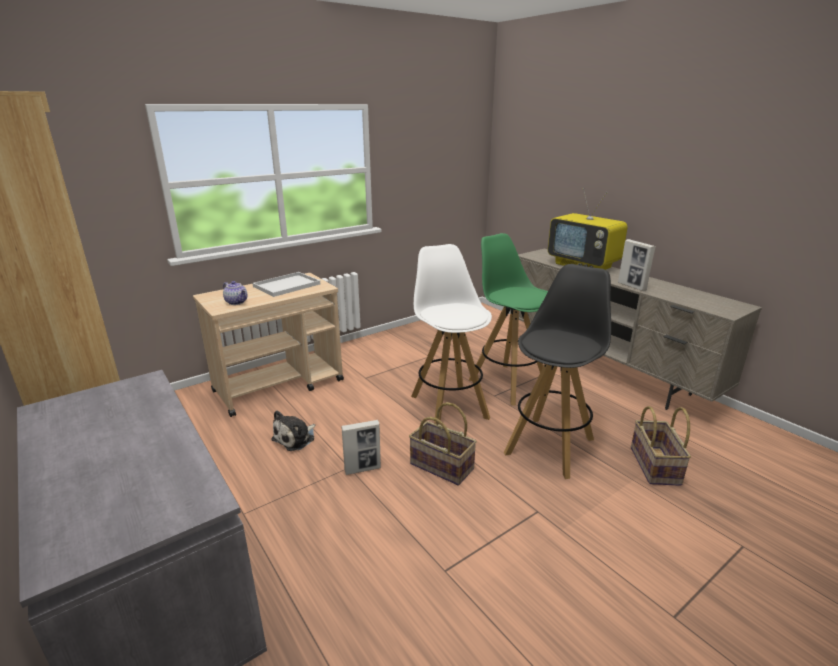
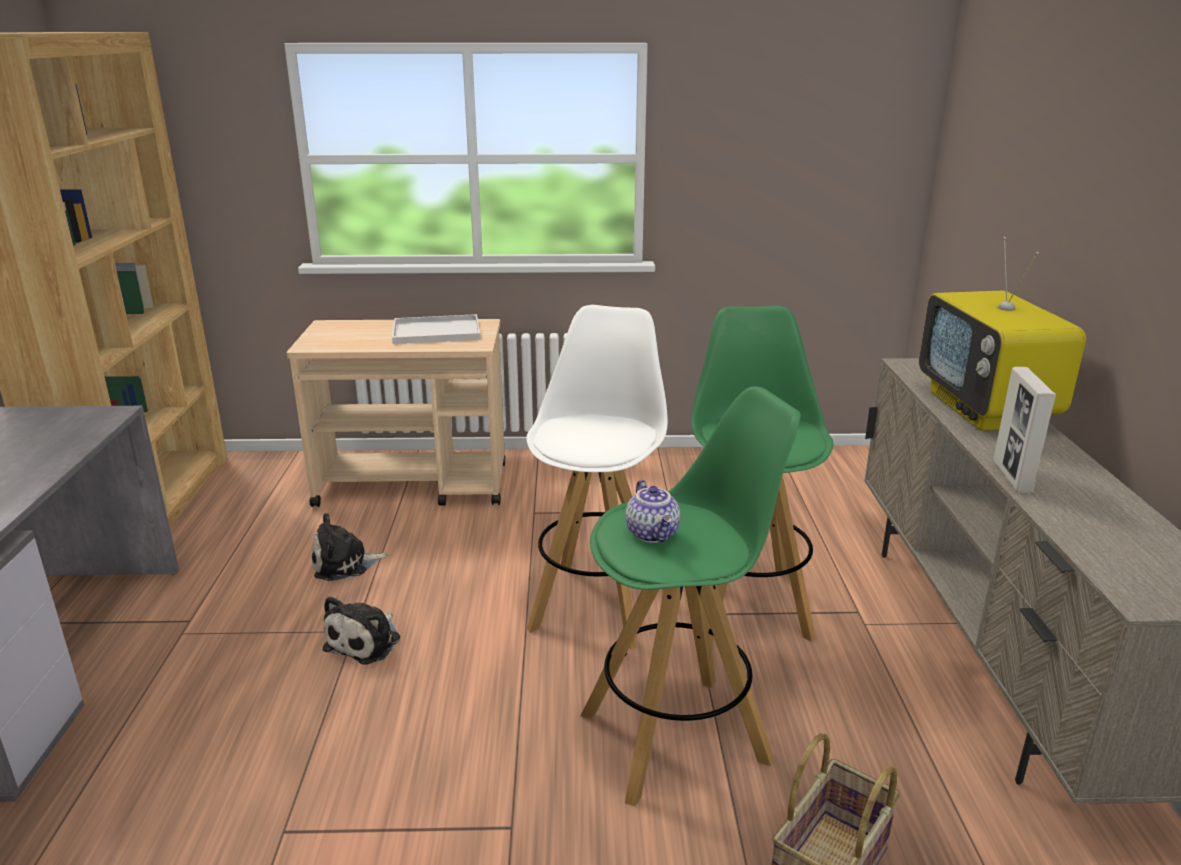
camera: 35 degrees right, 0 degrees up
(237, 302) = (341, 341): teapot -> teapot (653, 534)
(363, 469) = (366, 642): picture frame -> plush toy
(441, 467) = (465, 687): basket -> none
(550, 445) = (677, 736): black stool -> green stool

